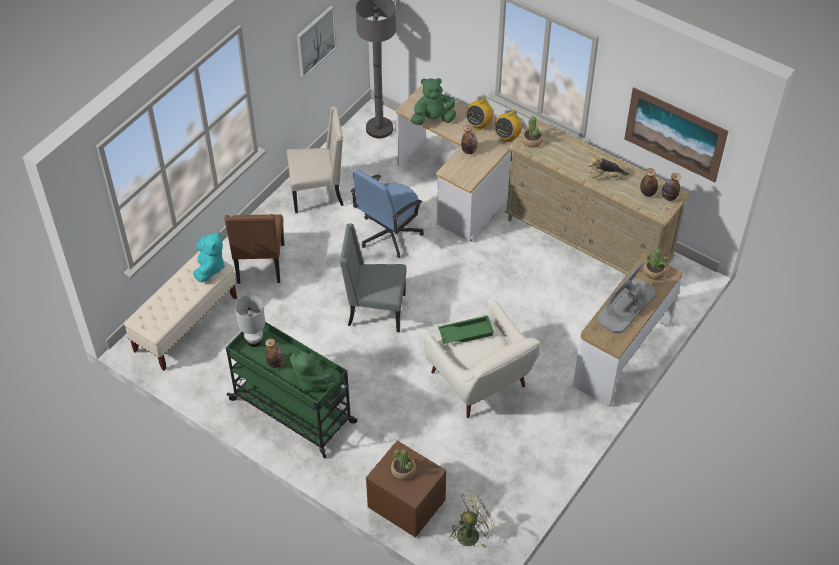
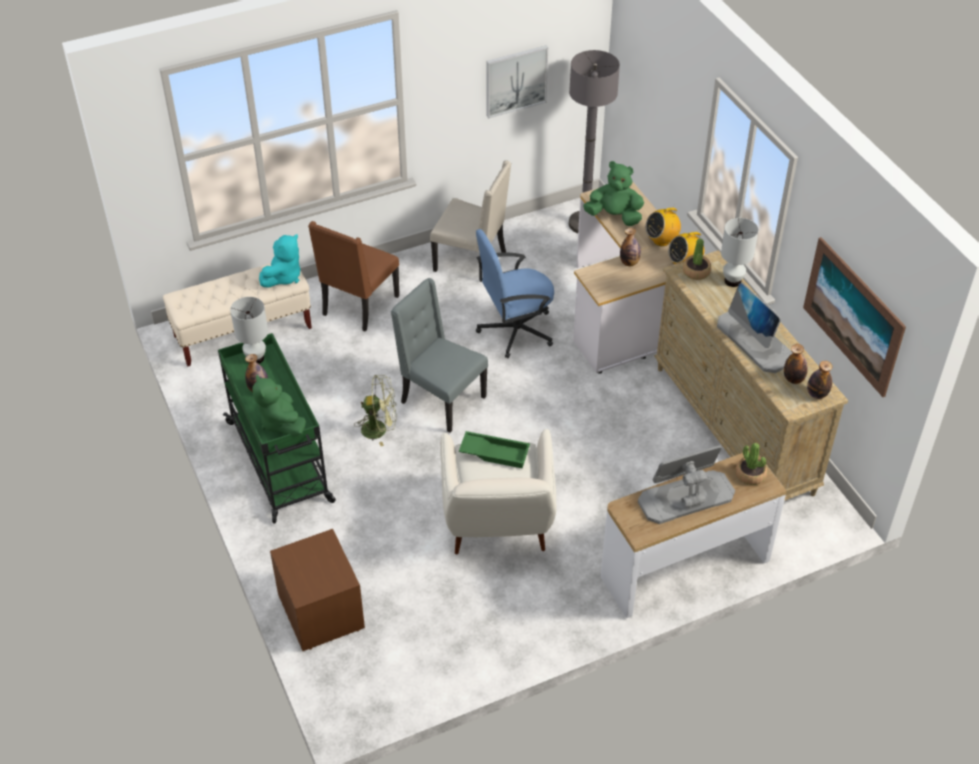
camera: 30 degrees right, 5 degrees down
(403, 470) = (314, 562): potted plant -> none
(472, 532) = (367, 677): green fan -> green fan (380, 429)
(560, 138) = (732, 281): none -> white table lamp
(605, 176) = (755, 341): plush toy -> monitor

